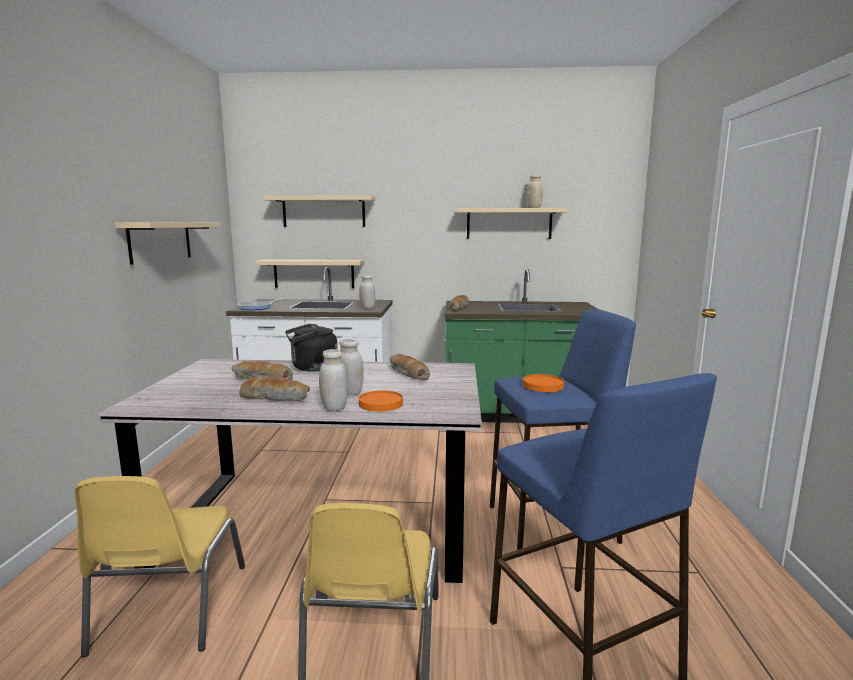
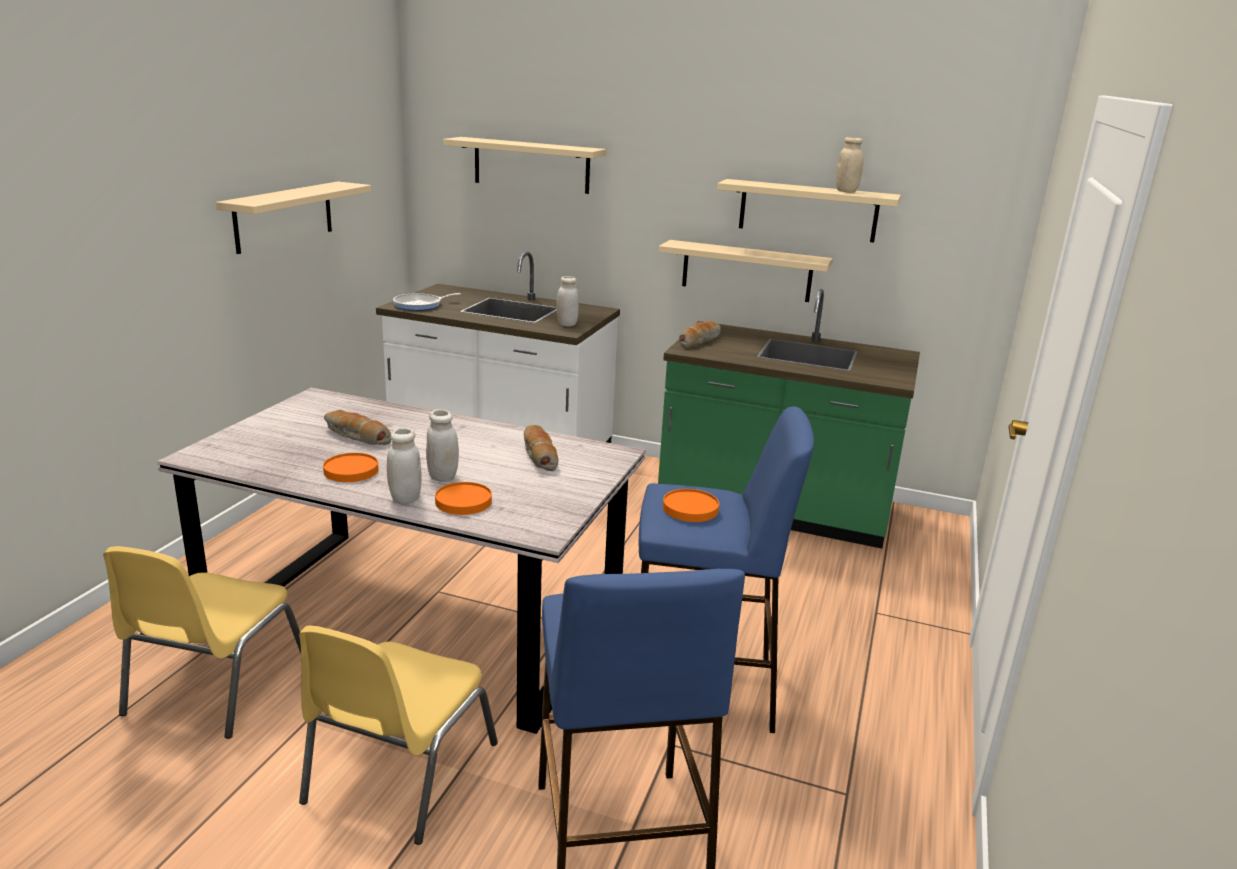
camera: 15 degrees right, 10 degrees up
(275, 398) = (351, 470): bread -> orange plate
(311, 368) = (428, 425): black kettle -> none
(314, 273) = (513, 256): beige shelf -> beige shelf (746, 271)

